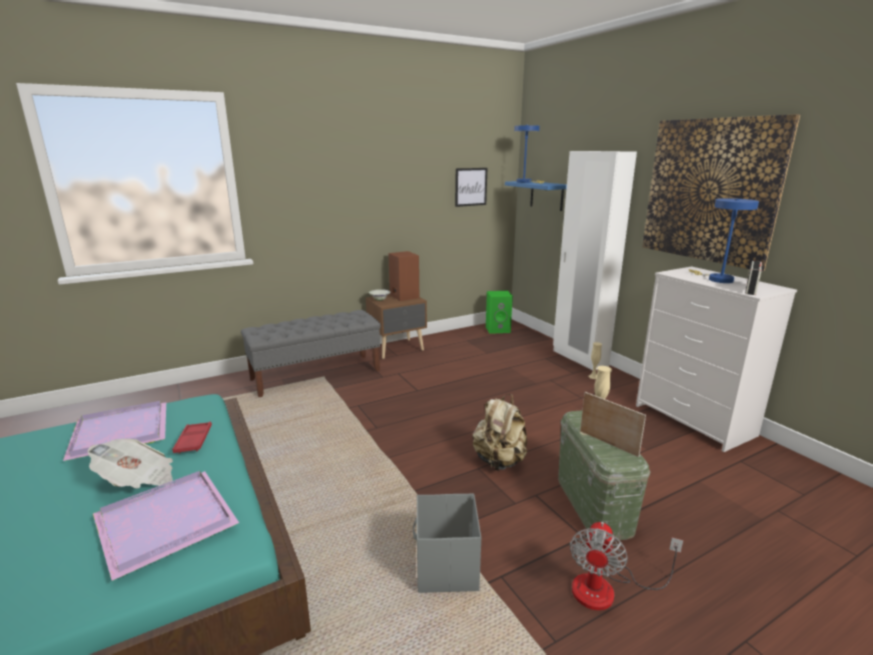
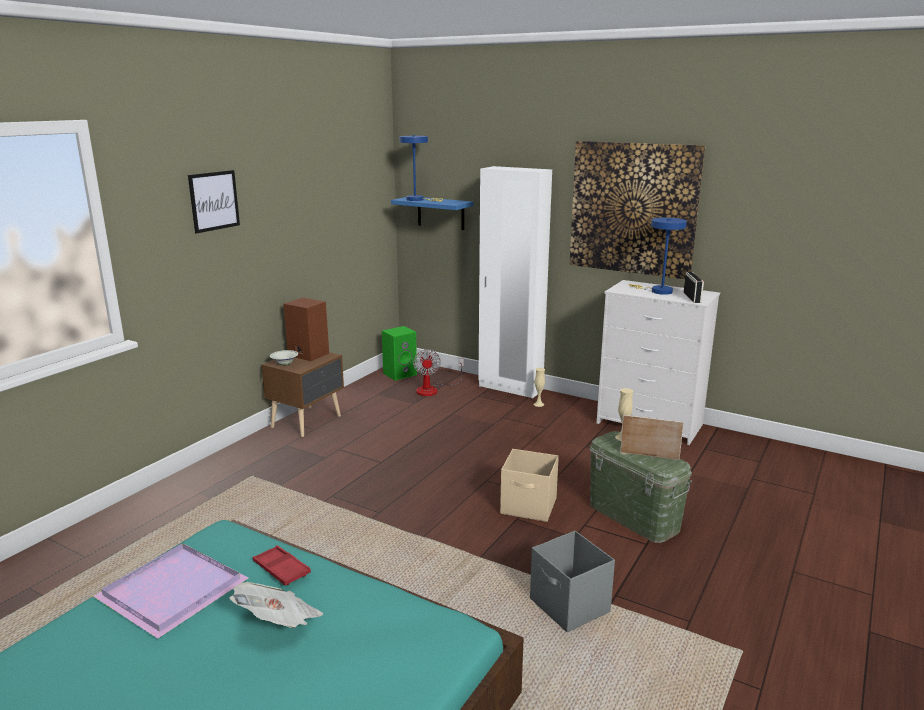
camera: 30 degrees left, 0 degrees up
(163, 522) = (370, 641): purple tray -> none
(316, 375) = (240, 476): grey bench -> none
(471, 187) = (354, 209): picture -> picture (214, 201)
(499, 461) = (529, 507): beige backpack -> beige storage box
(607, 589) = (692, 574): fan -> fan (433, 389)

